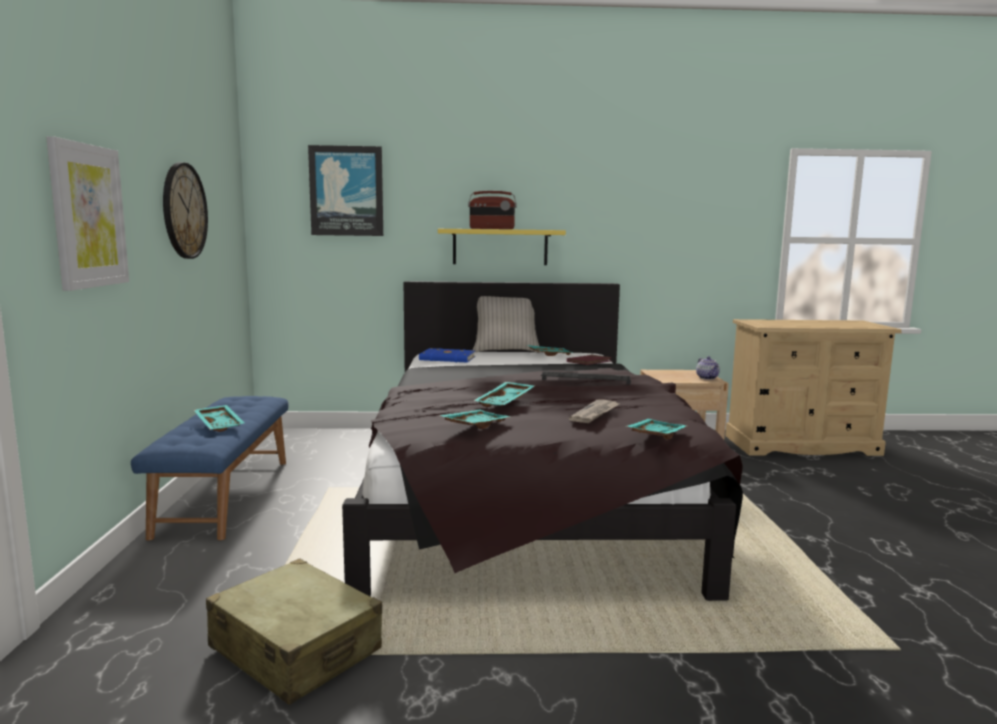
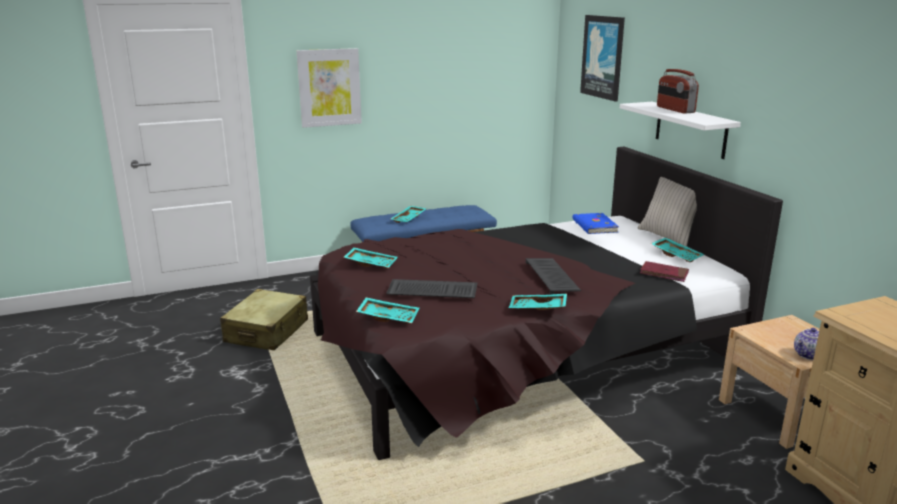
camera: 70 degrees right, 10 degrees up
(184, 211) = (445, 75): wall clock -> none
(500, 247) = (690, 129): yellow shelf -> white shelf
(506, 402) = (438, 262): turquoise tray -> turquoise tray (537, 309)
(595, 413) = (431, 291): newspaper -> keyboard

